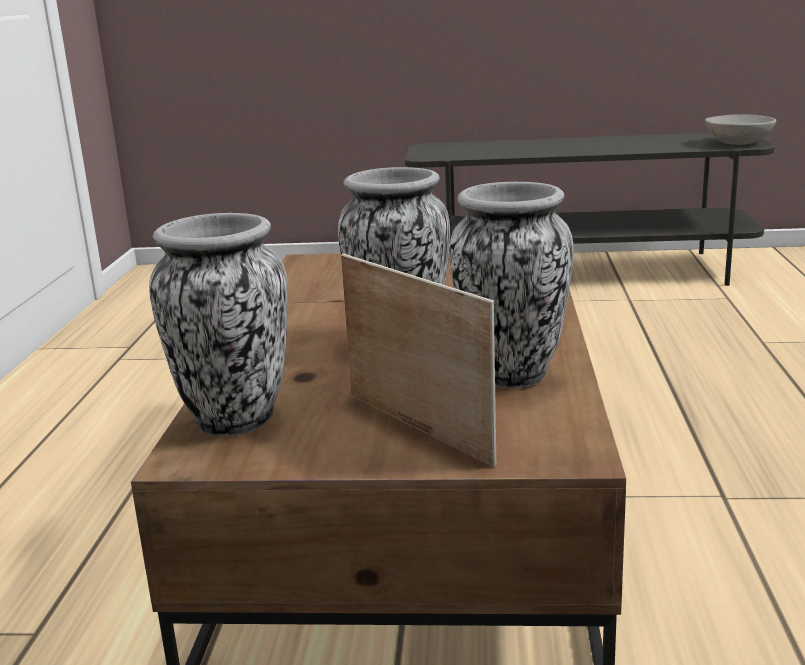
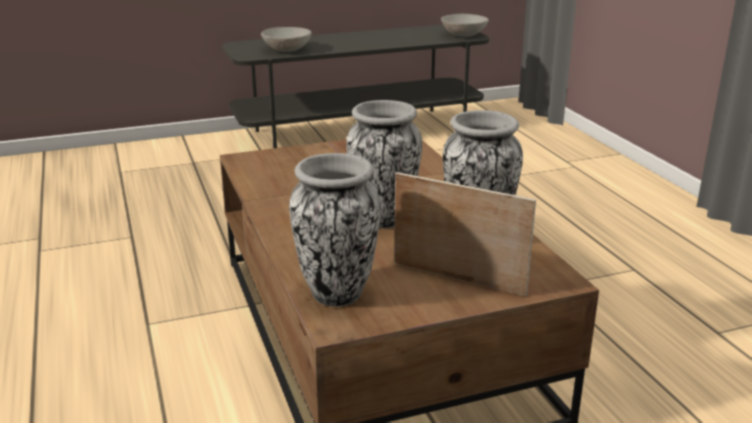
camera: 25 degrees left, 5 degrees up
(479, 152) = (286, 50): none -> grey bowl

